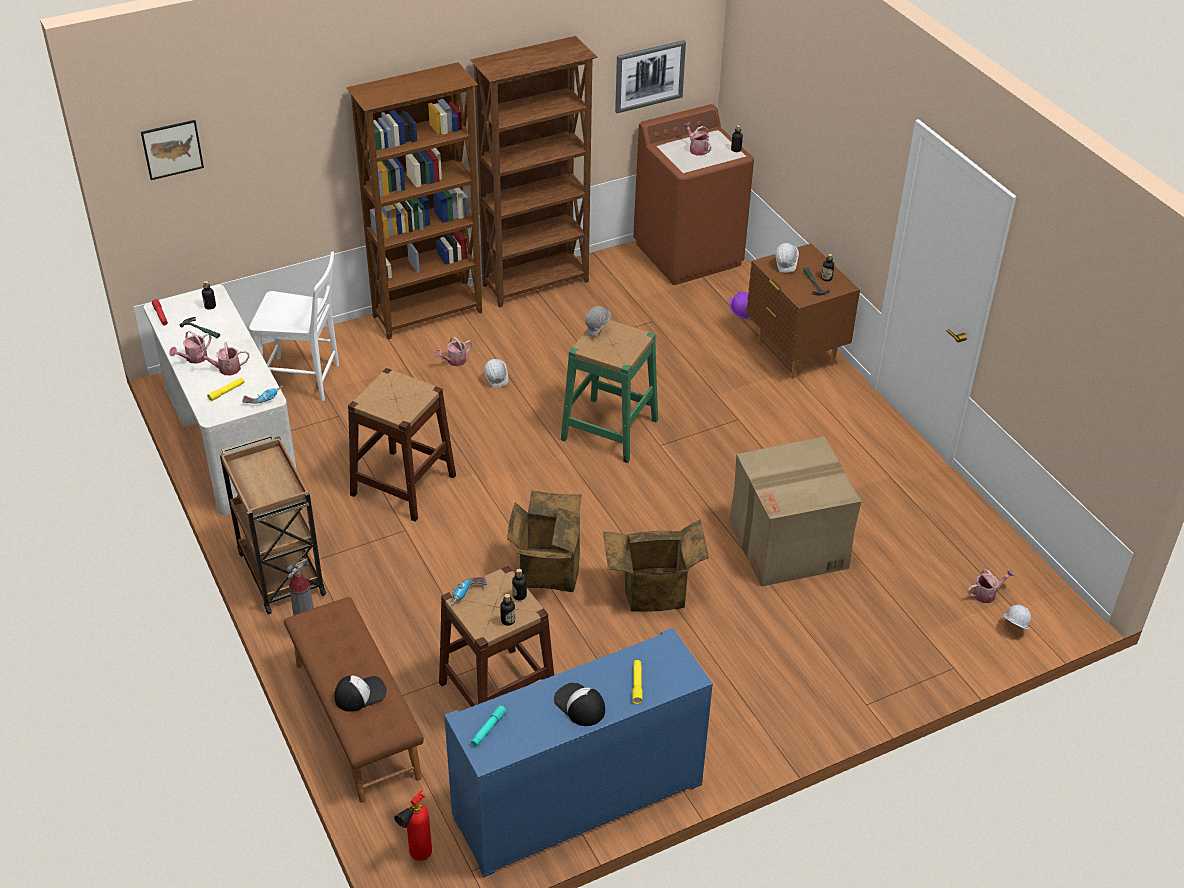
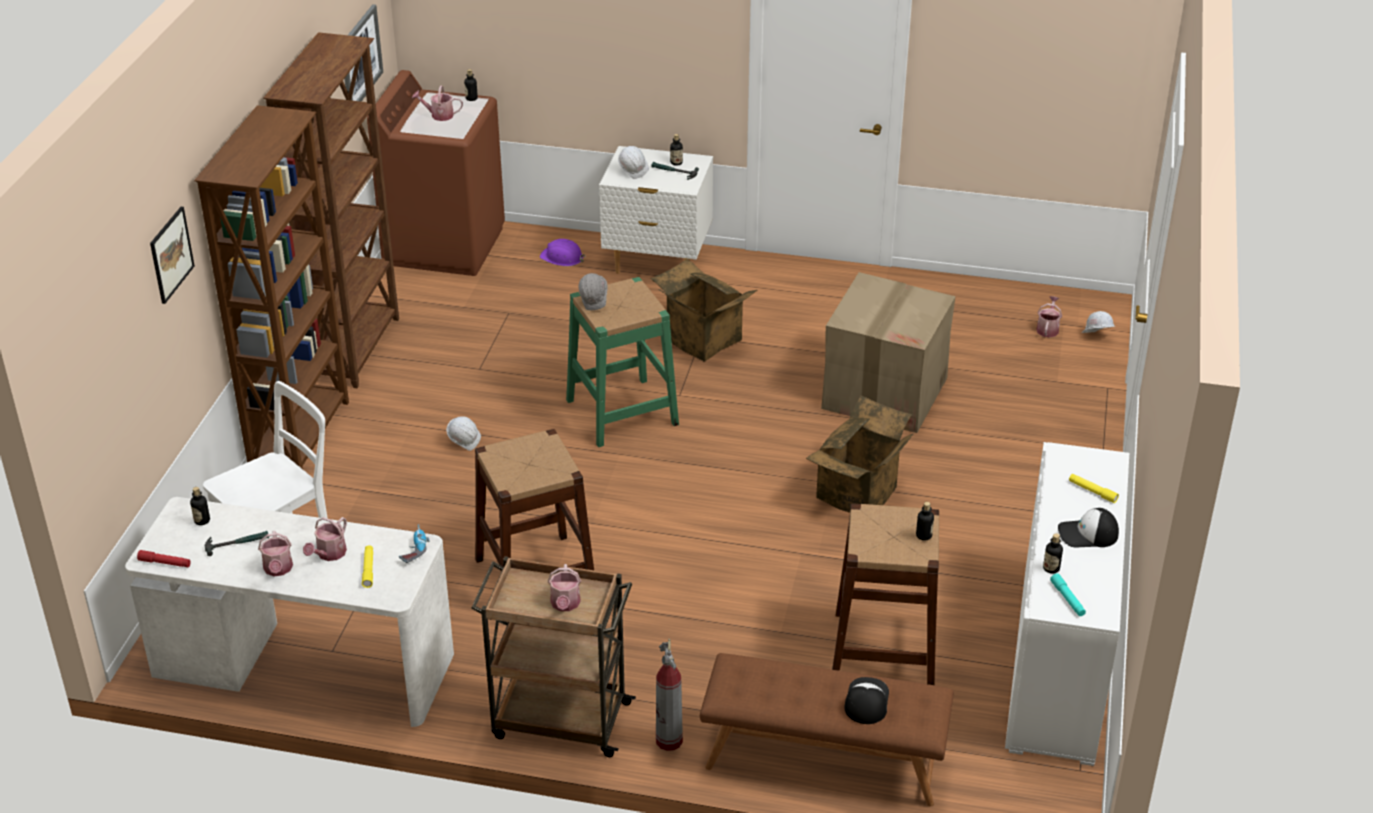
camera: 50 degrees left, 5 degrees down
(172, 149) = (86, 342): picture -> picture (171, 254)
(417, 857) = (1033, 798): fire extinguisher -> none
(454, 361) = (397, 455): watering can -> watering can (565, 604)
(468, 595) = (865, 544): power drill -> none
(519, 595) = (898, 514): bottle -> bottle (1051, 568)
(547, 569) = (759, 541): cardboard box -> cardboard box (700, 341)
(578, 800) = (1057, 663): blue cabinet -> white cabinet
(794, 353) = (657, 264): brown nightstand -> white nightstand

